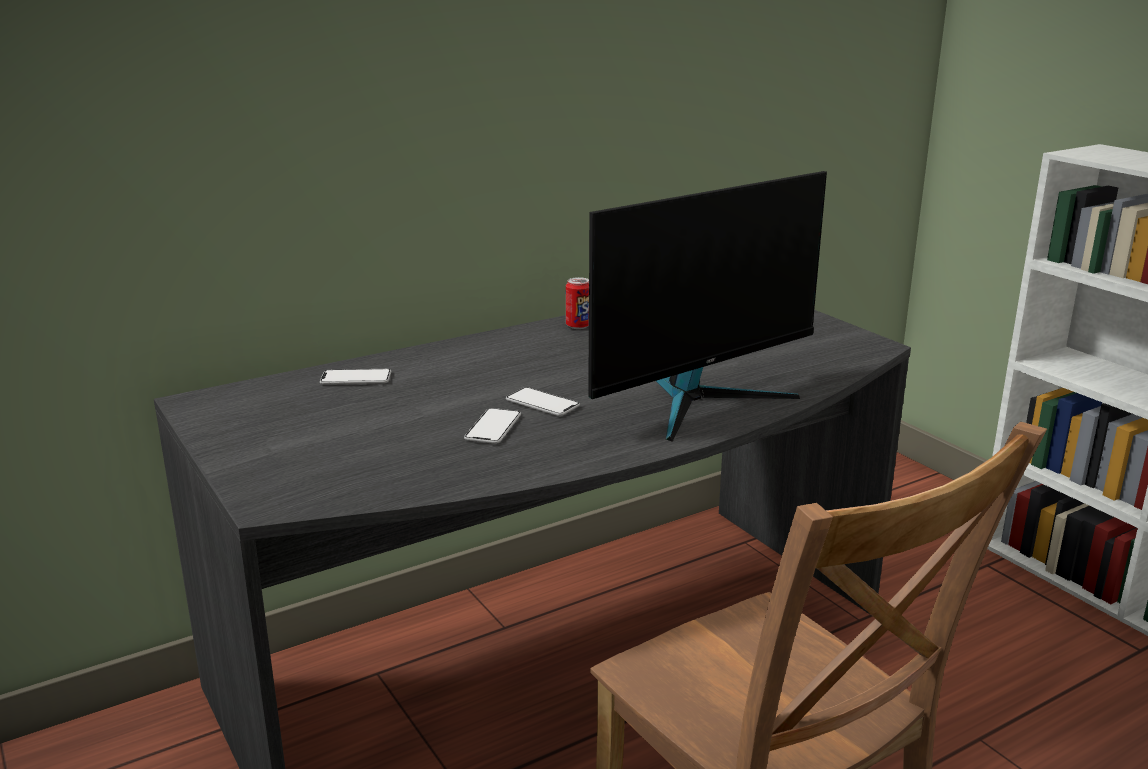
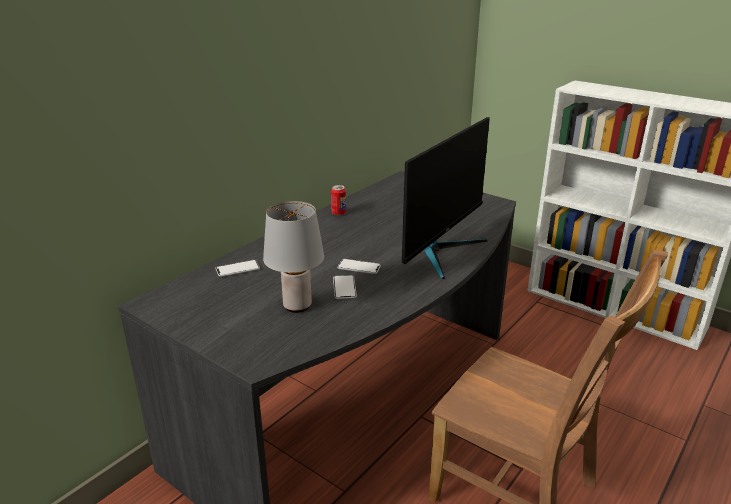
camera: 20 degrees left, 5 degrees up
(397, 440) = (296, 306): none -> grey table lamp

